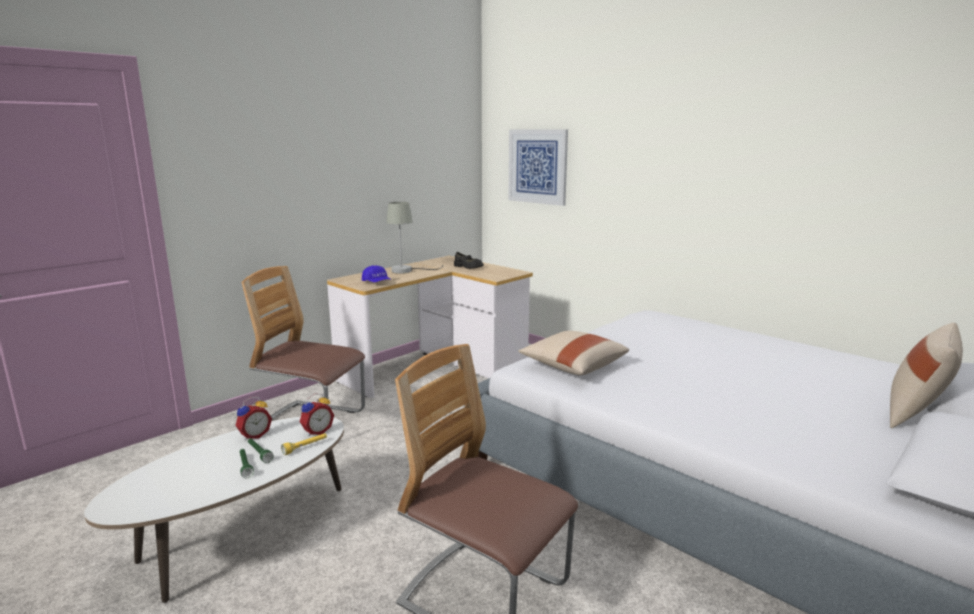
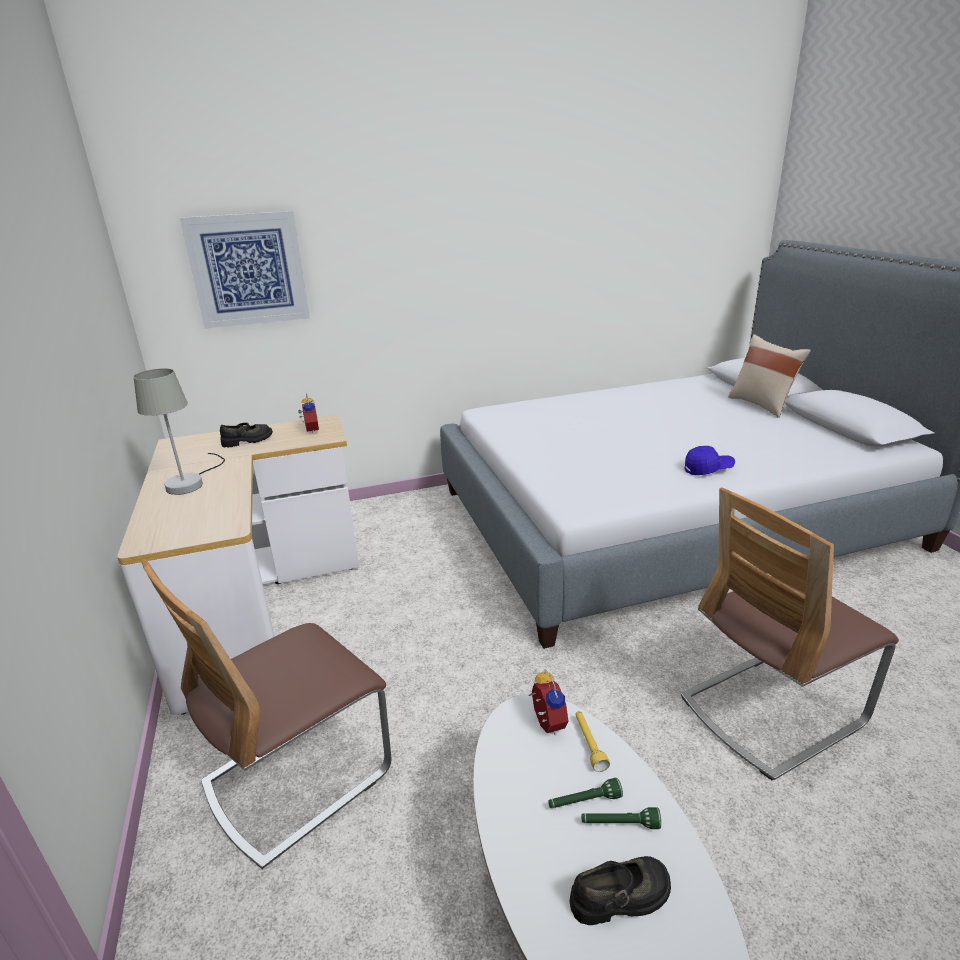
camera: 60 degrees left, 10 degrees up
(196, 474) = (621, 897): none -> black shoe
(254, 435) = (516, 801): alarm clock -> alarm clock (310, 431)
(377, 283) = (220, 516): blue cap -> blue cap (708, 469)
(572, 366) = (594, 482): beige pillow -> none

